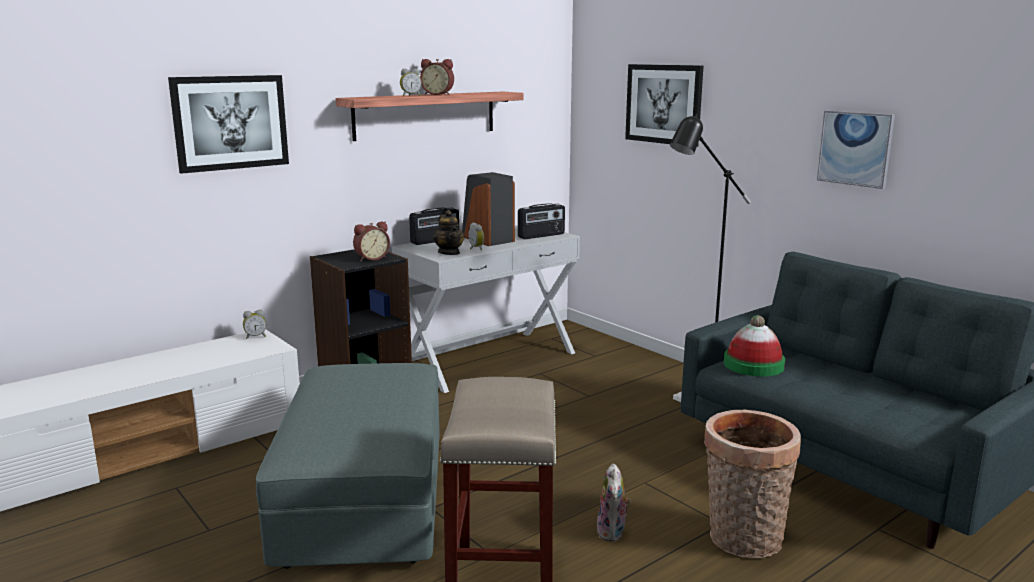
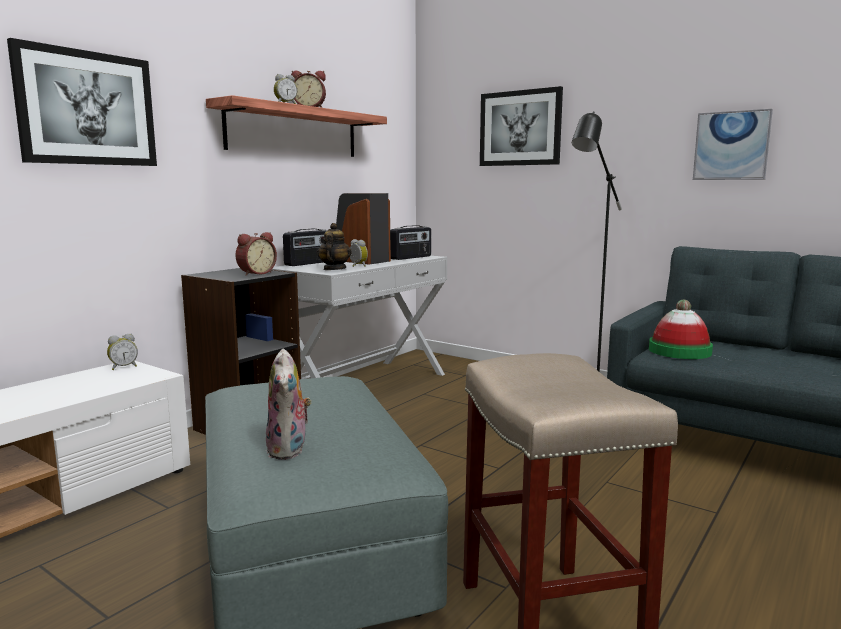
camera: 15 degrees left, 5 degrees down
(449, 253) = (334, 269): teapot -> teapot turned 135 degrees counterclockwise
(613, 532) = (620, 539): plush toy -> plush toy (290, 450)
(742, 541) = (754, 528): basket -> none

